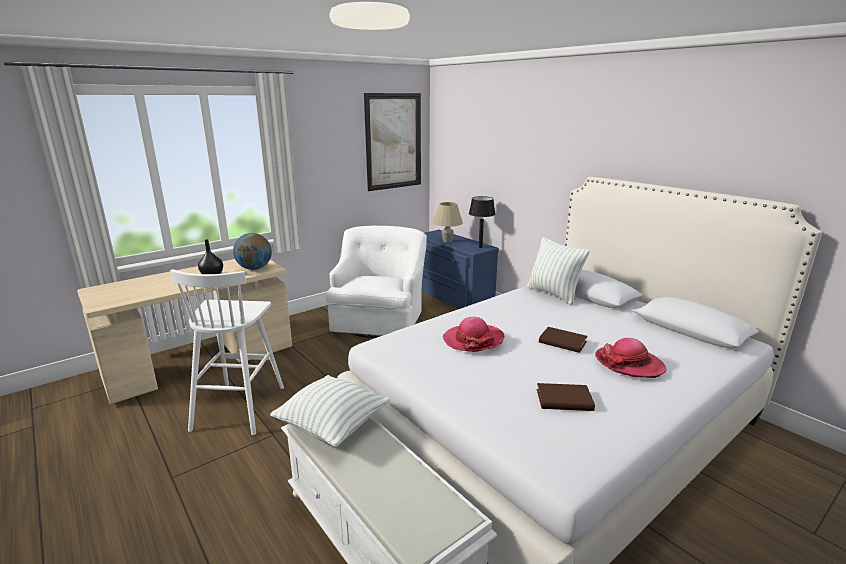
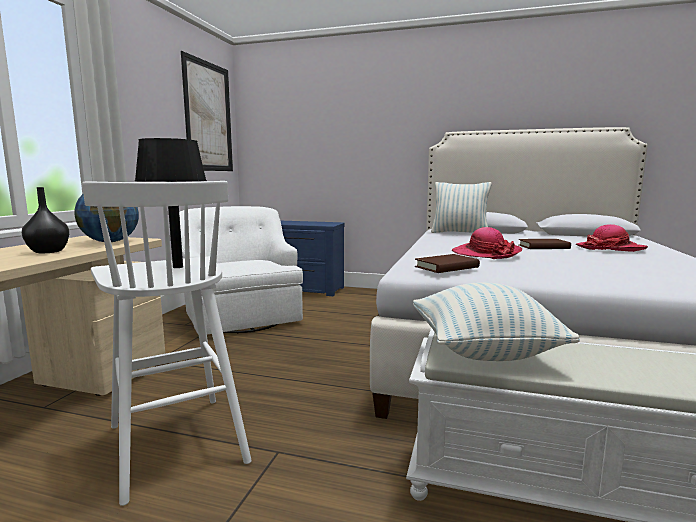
camera: 35 degrees left, 10 degrees down
(447, 241) = (287, 223): beige table lamp -> none
(480, 247) = (328, 223): black table lamp -> black table lamp (177, 267)
(564, 400) = (640, 267): brown book -> brown book (446, 267)

